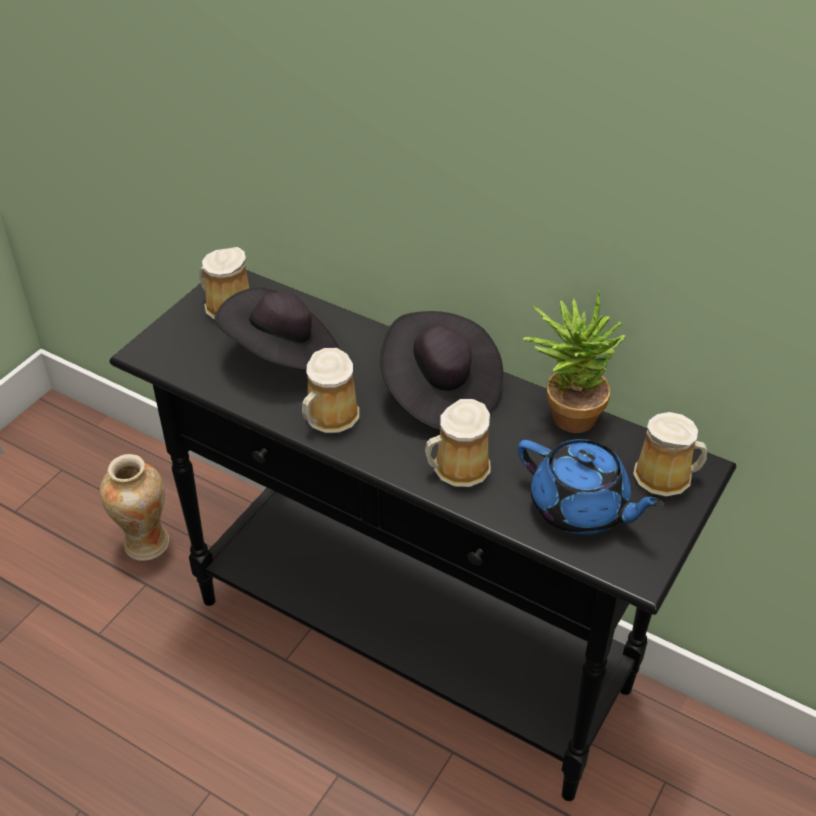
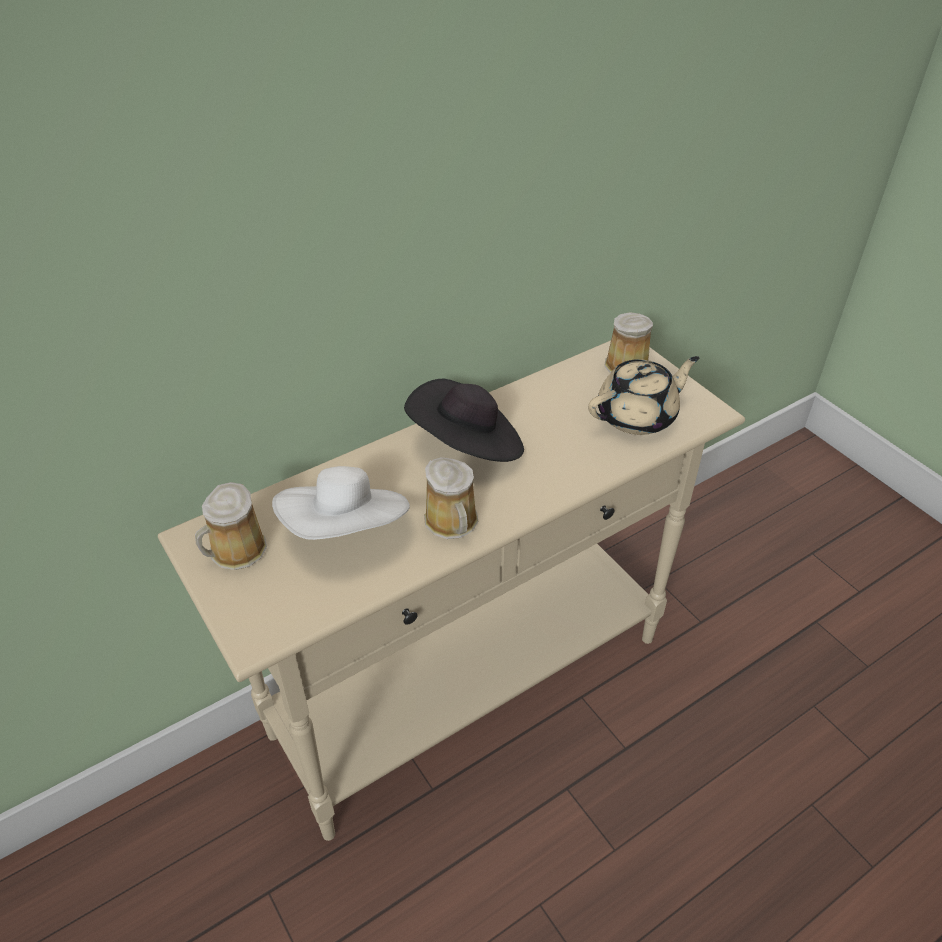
camera: 65 degrees left, 0 degrees up
(146, 544) = (215, 875): vase -> none
(284, 356) = (346, 530): black hat -> white hat
(411, 646) = (471, 686): black console table -> beige console table
(457, 468) = (561, 464): mug -> none
(566, 413) = (535, 386): potted plant -> none
(580, 508) = (638, 416): blue teapot -> beige teapot

